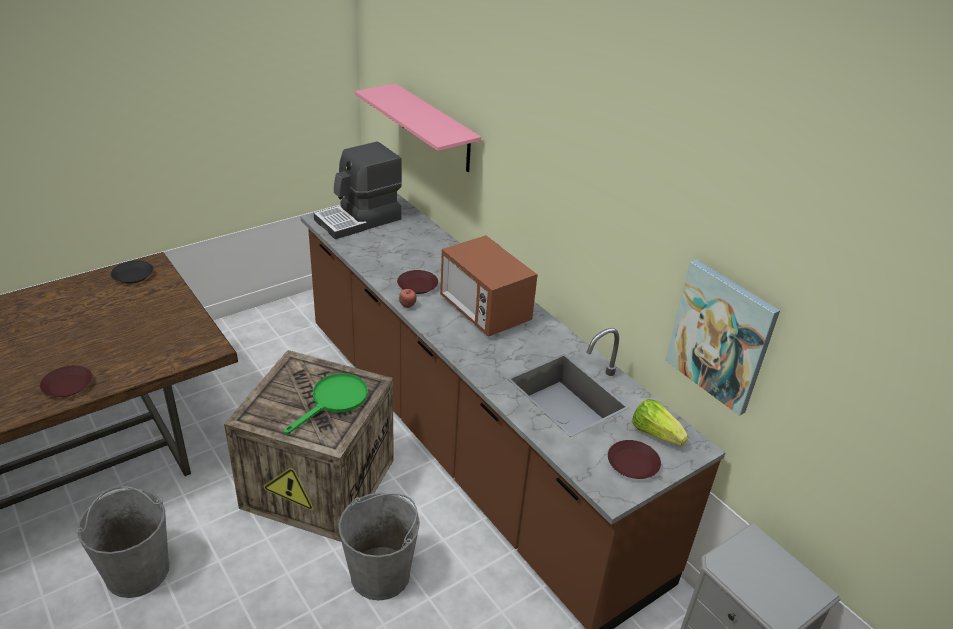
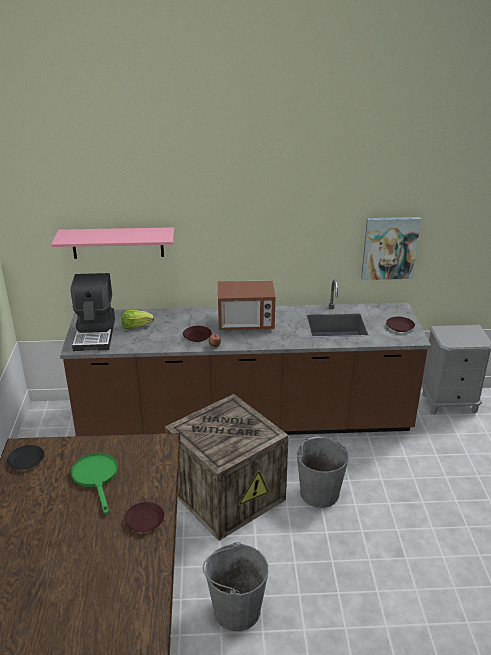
camera: 55 degrees left, 5 degrees down
(334, 401) = (235, 422): green frying pan -> green frying pan (96, 477)
(655, 433) = (384, 313): lettuce -> lettuce (136, 326)

